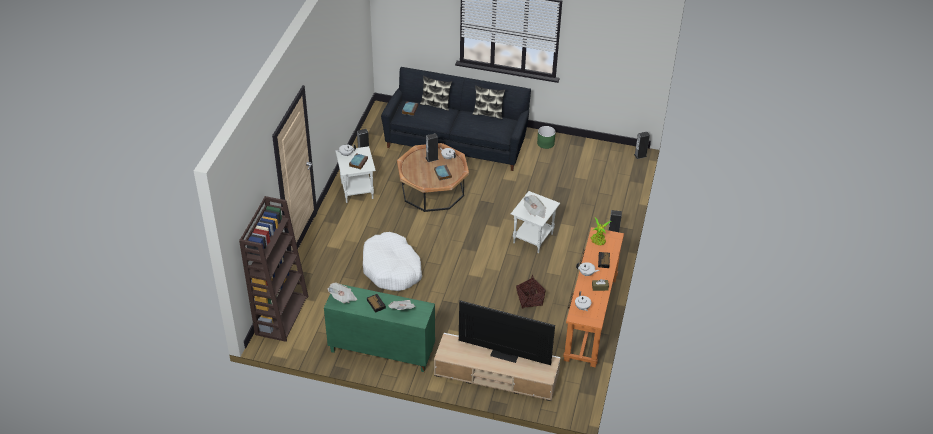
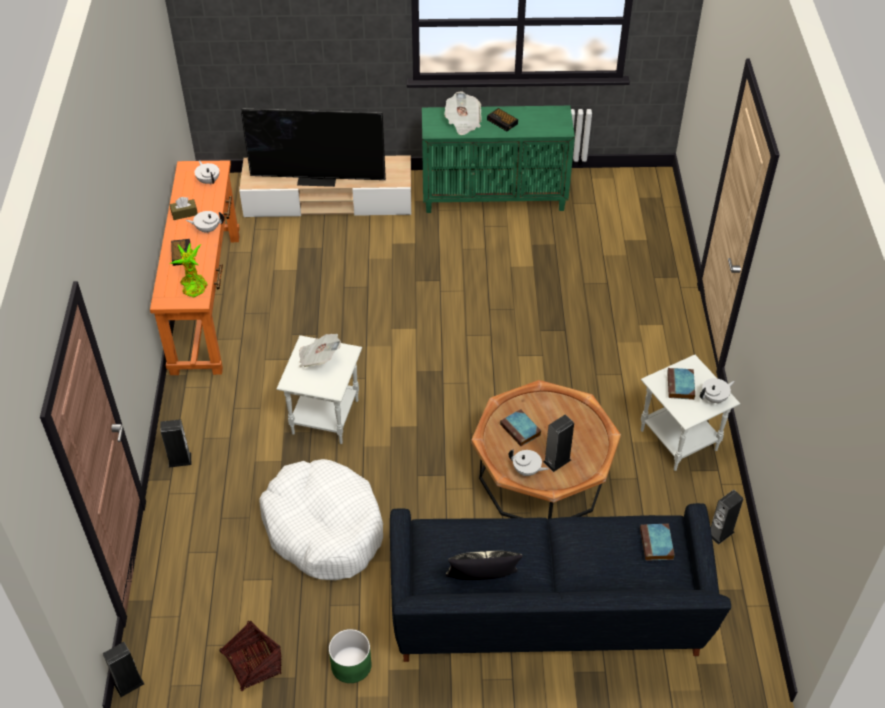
camera: 165 degrees right, 5 degrees up
(281, 314) = (657, 213): brown bookcase -> none
(343, 298) = (551, 120): newspaper -> none
(392, 269) = (539, 310): white dog bed -> white dog bed (324, 528)
(435, 104) = (610, 581): pillow -> none
(529, 300) = (306, 309): basket -> basket (253, 666)

